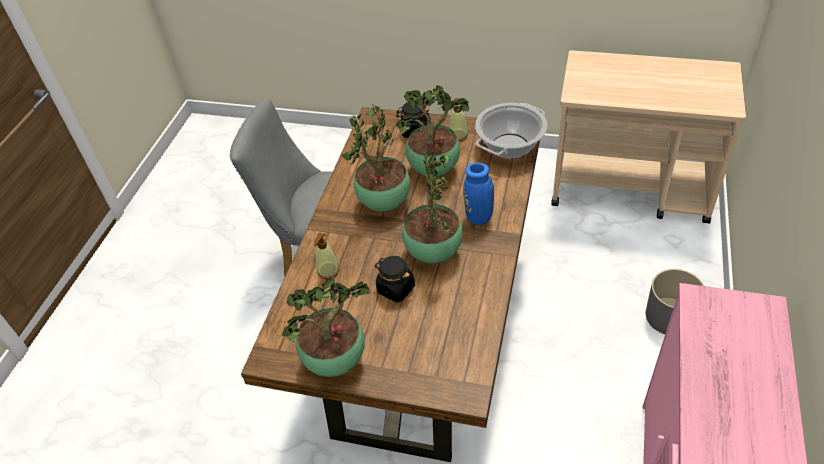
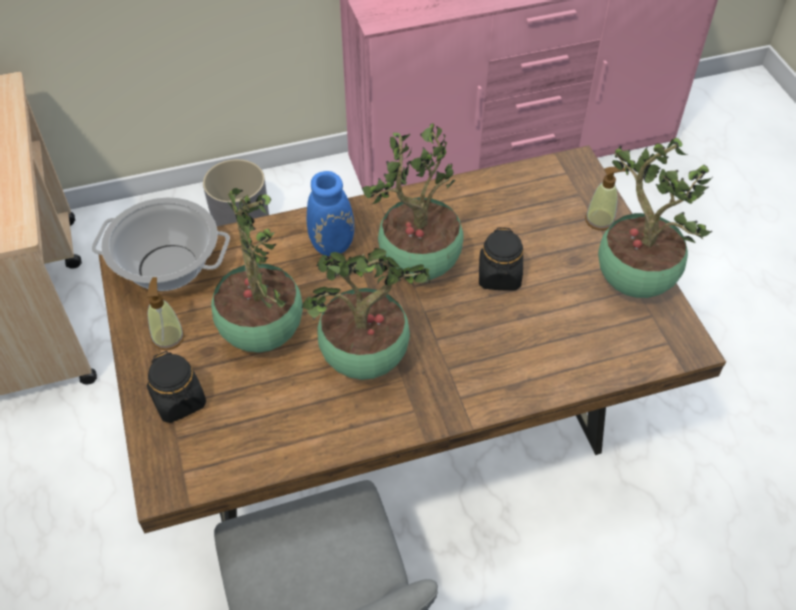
camera: 125 degrees left, 5 degrees up
(328, 271) = (524, 359): soap dispenser -> soap dispenser (600, 220)

